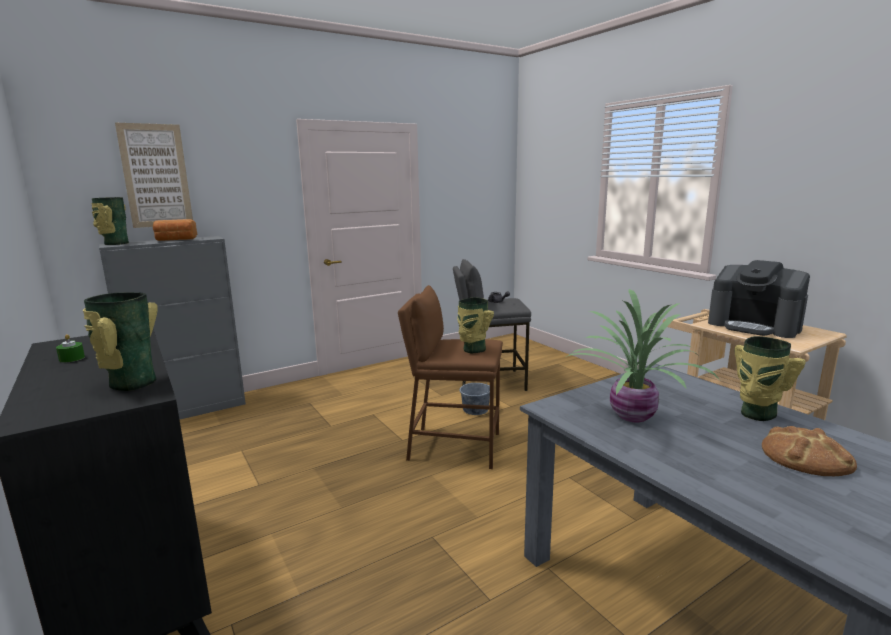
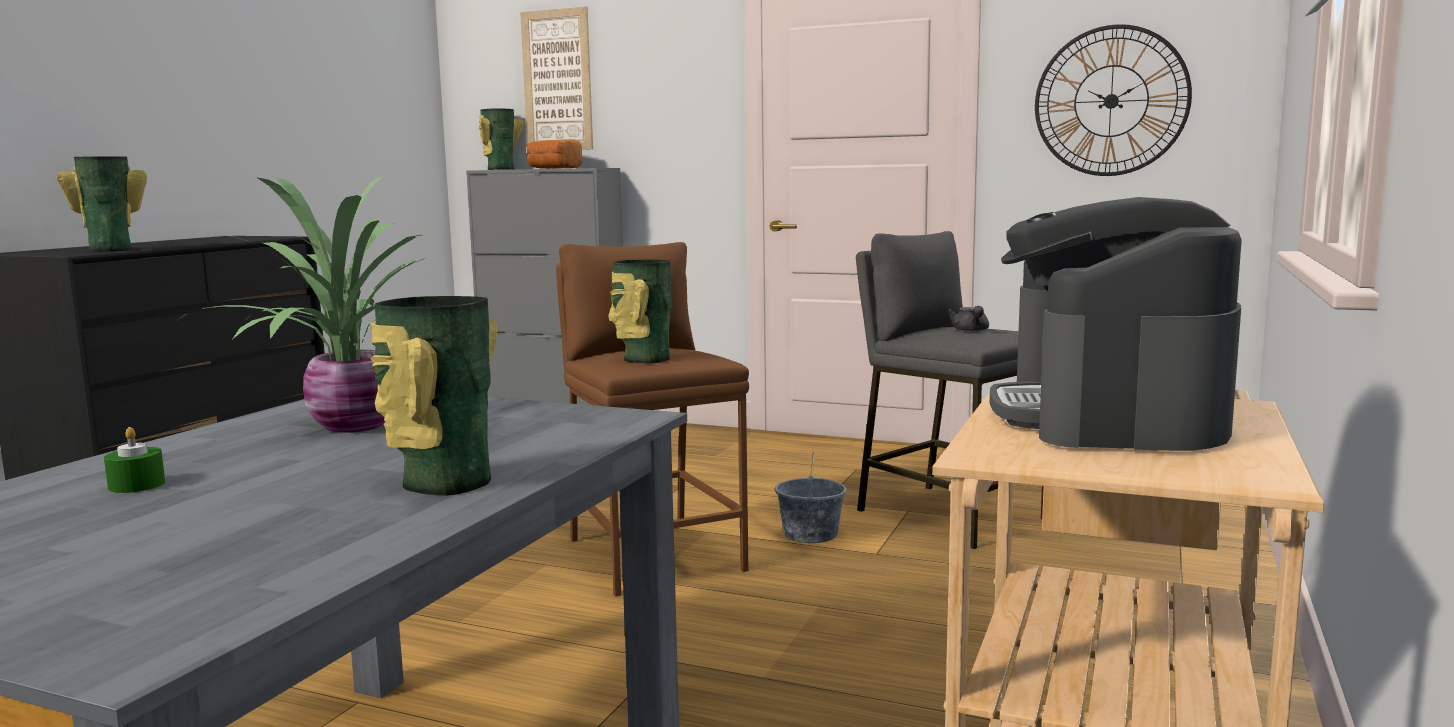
camera: 55 degrees right, 5 degrees down
(72, 358) = (183, 241): green candle -> green candle (137, 485)
(467, 194) = (1111, 101): none -> wall clock
(805, 456) = (224, 520): bread -> none

